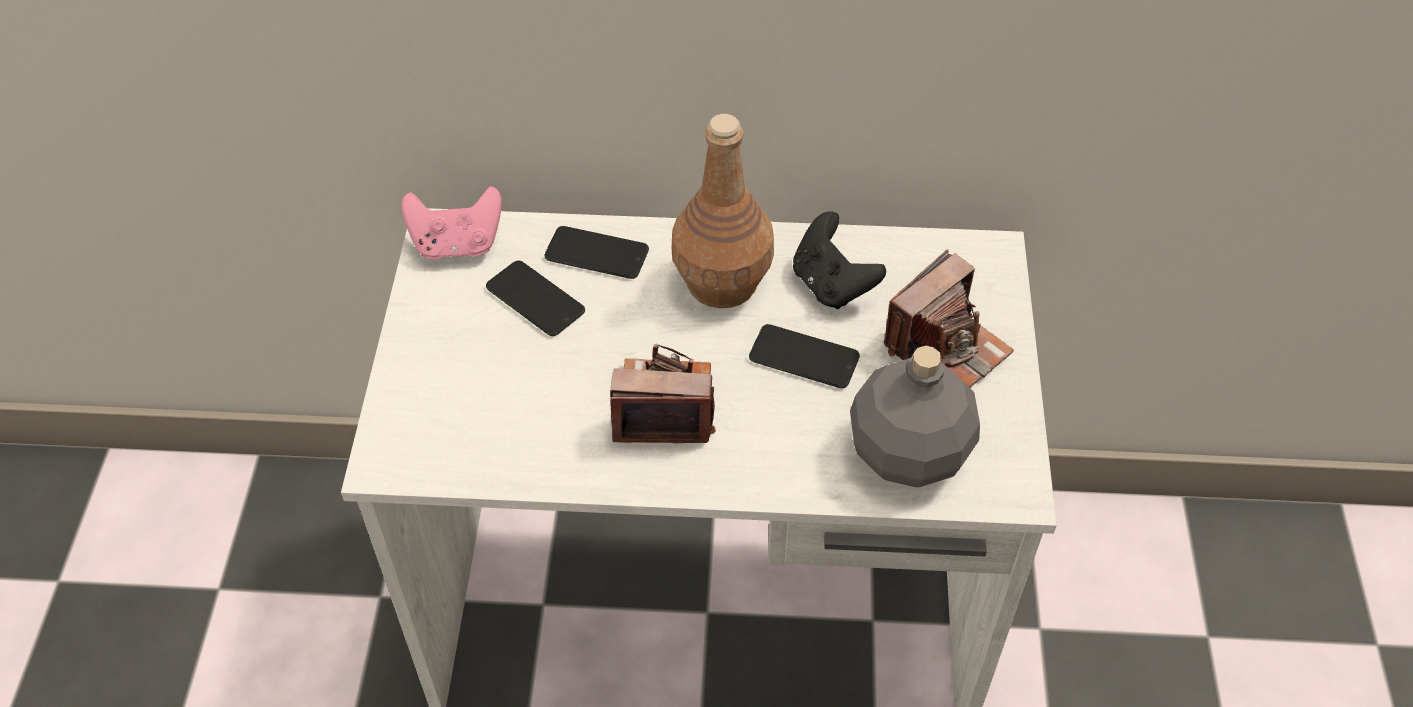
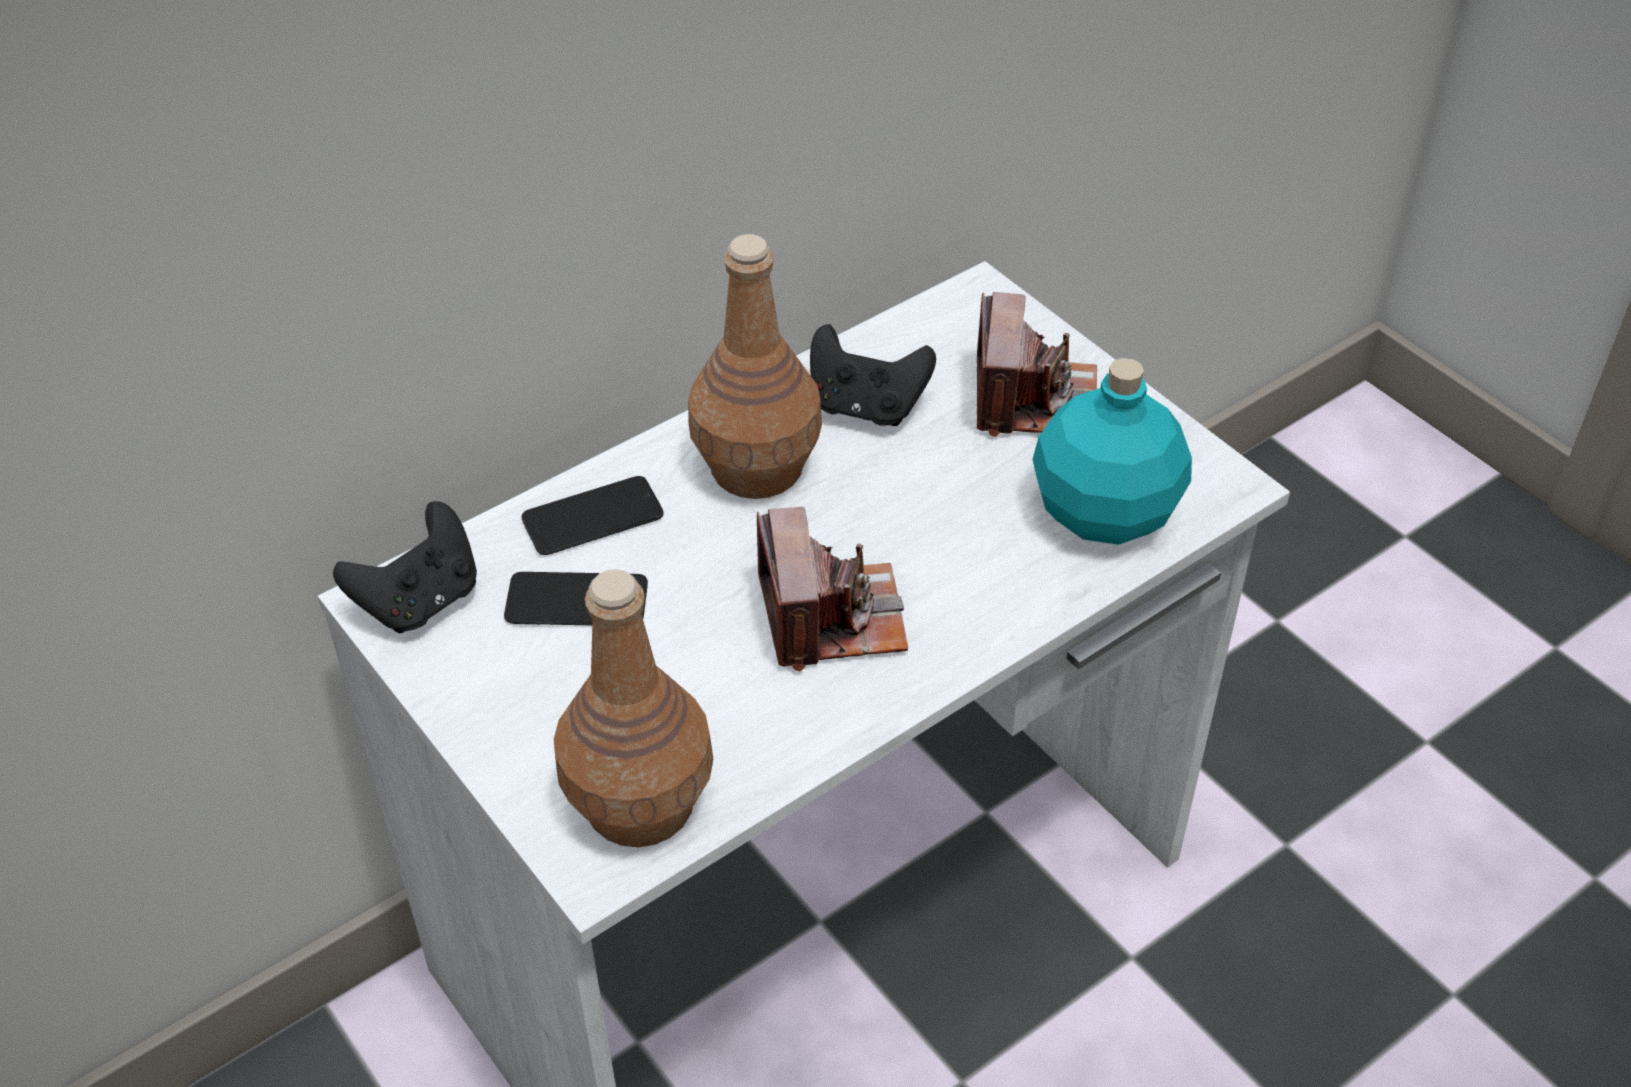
camera: 40 degrees left, 5 degrees down
(441, 443) = (639, 805): none -> brown bottle
(457, 245) = (420, 601): pink game controller -> black game controller
(663, 405) = (831, 617): camera -> camera turned 120 degrees clockwise
(804, 357) = (915, 488): phone -> none
(906, 453) = (1102, 512): grey bottle -> turquoise bottle

